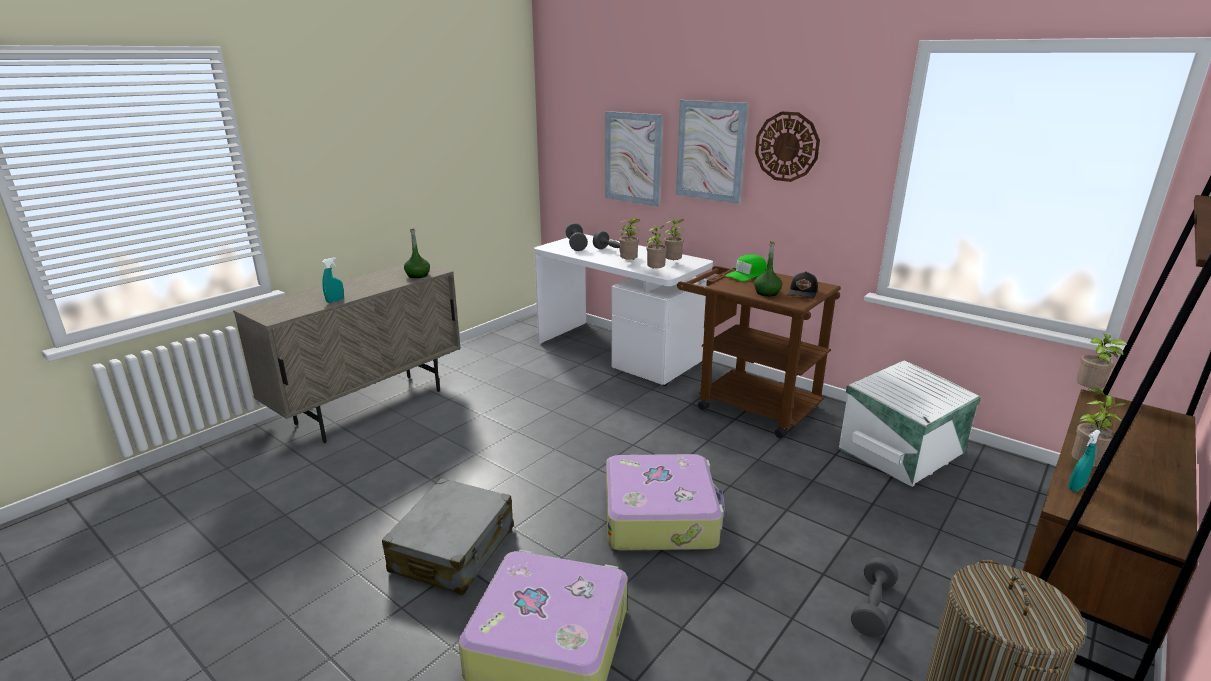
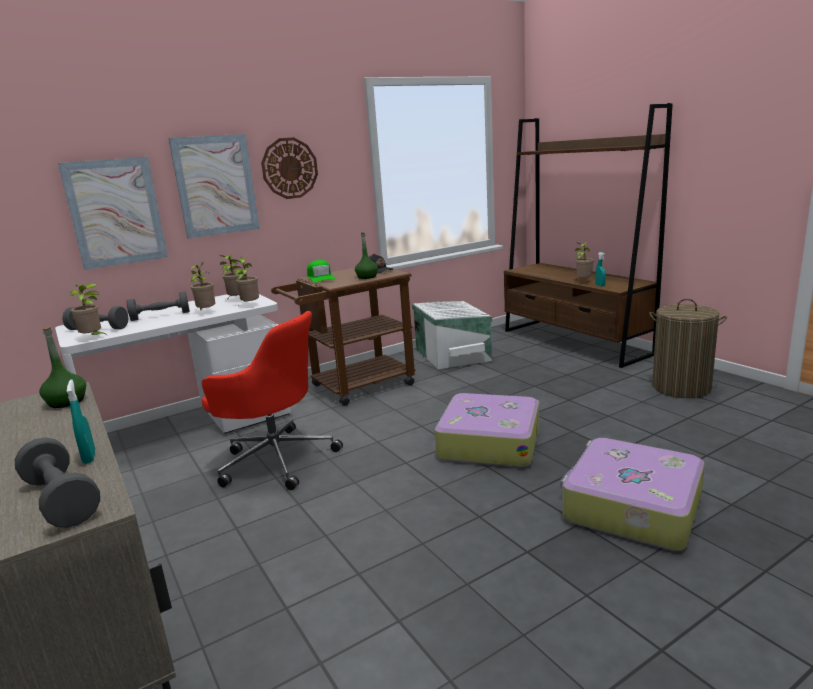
camera: 70 degrees left, 5 degrees down
(453, 549) = (501, 556): grey suitcase -> none
(582, 402) = (276, 459): none -> red office chair
(872, 607) = (600, 393): grey dumbbell -> grey dumbbell (61, 500)
(1089, 393) = (509, 270): potted plant -> potted plant (93, 338)

